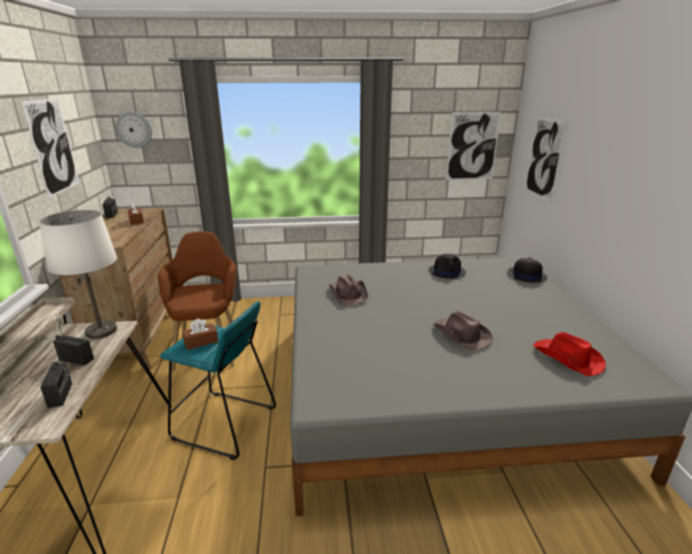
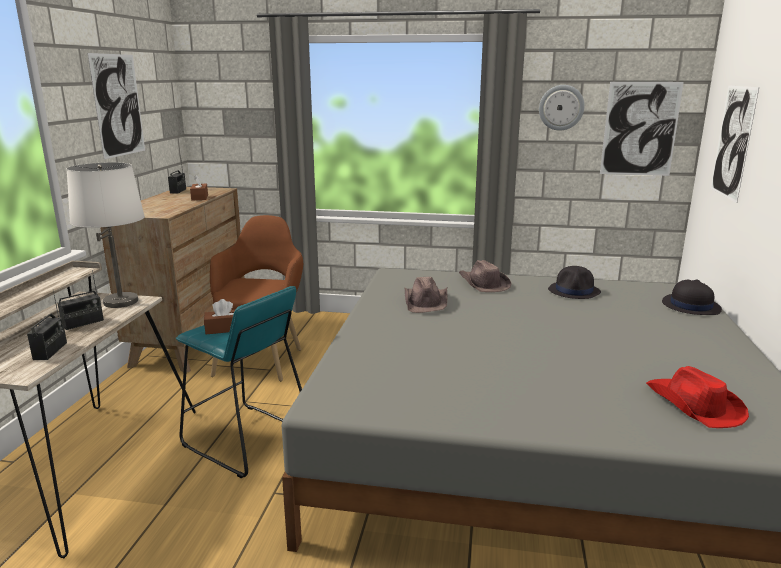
camera: 15 degrees right, 5 degrees down
(76, 359) = (83, 323): radio -> radio turned 105 degrees clockwise
(134, 129) = (216, 96): wall clock -> wall clock (561, 107)
(461, 335) = (551, 360): brown hat -> brown hat (483, 284)

